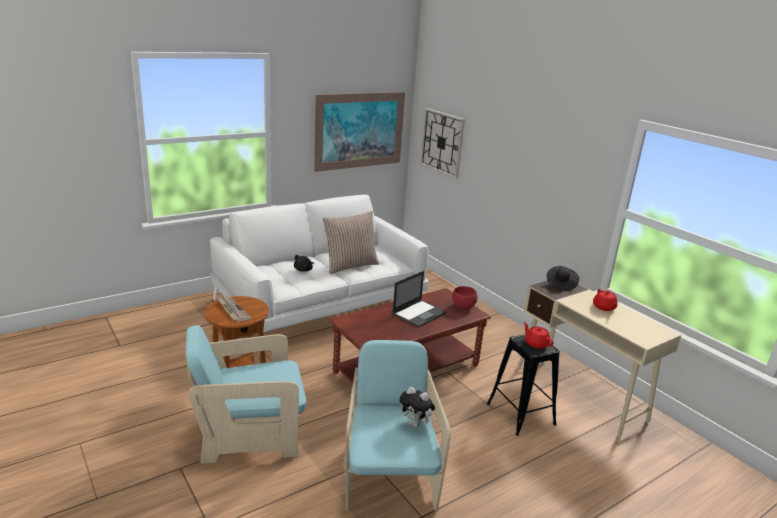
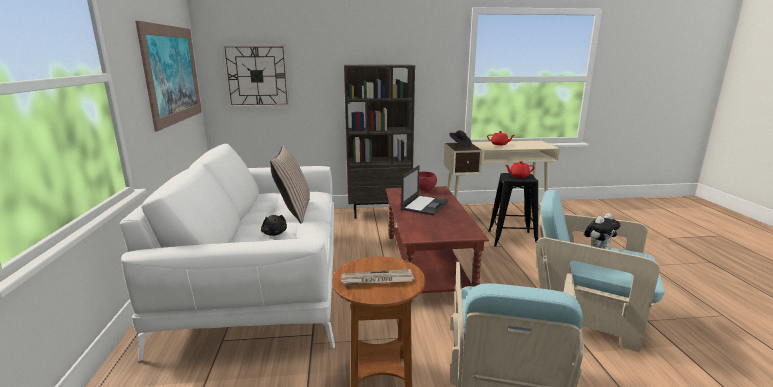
camera: 60 degrees left, 5 degrees down
(419, 313) = (425, 205): laptop -> laptop turned 45 degrees clockwise
(491, 319) = (379, 212): none -> brown bookcase

